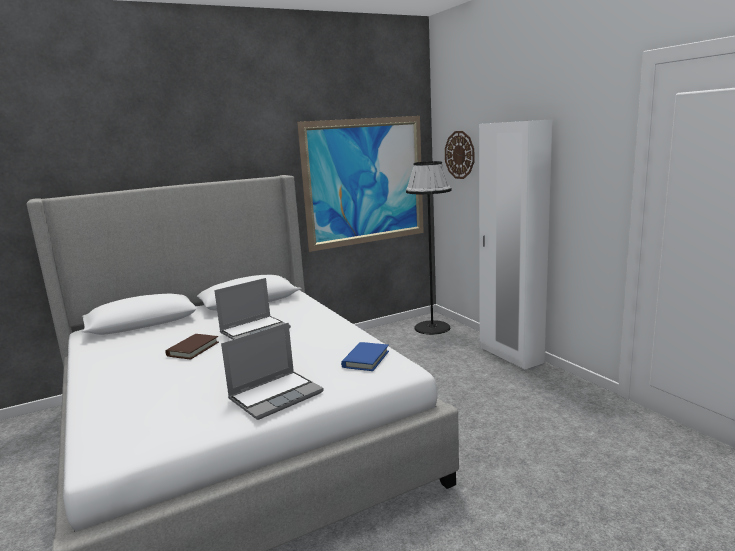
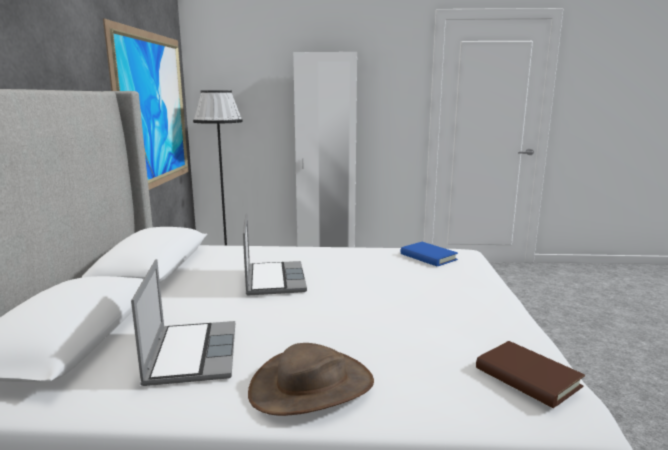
camera: 60 degrees left, 0 degrees up
(109, 382) = (312, 386): none -> brown hat
(193, 349) = (275, 317): brown book -> brown book (527, 377)
(276, 395) = (474, 297): laptop -> laptop (191, 353)
(459, 155) = (234, 85): wall clock -> none

